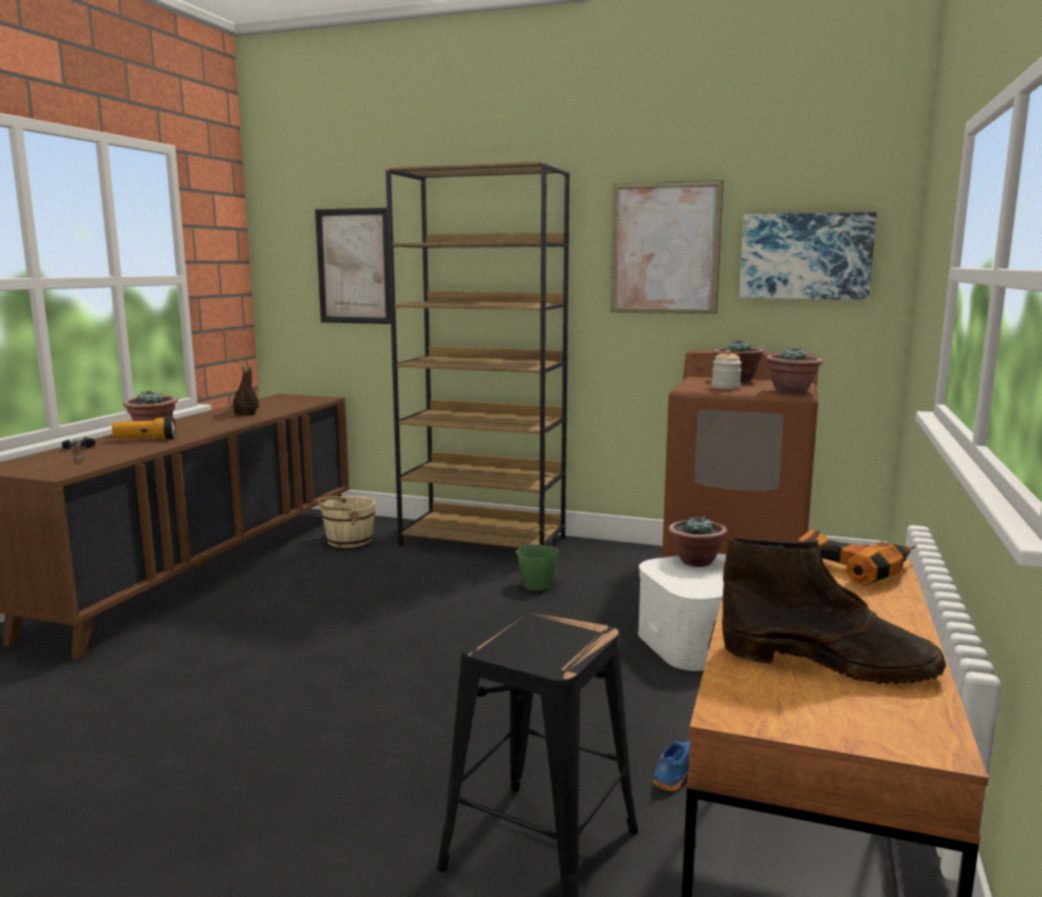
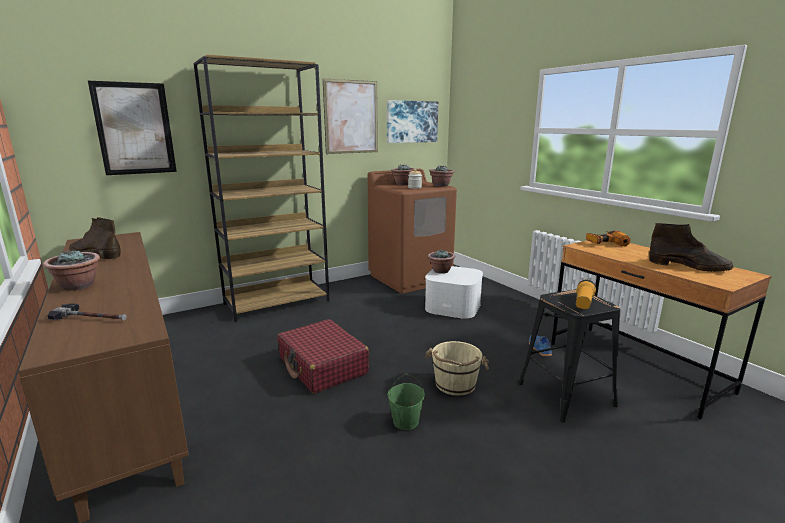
camera: 50 degrees left, 5 degrees up
(145, 439) = (103, 292): flashlight -> flashlight (583, 303)
(348, 540) = (194, 331): beige bucket -> beige bucket (455, 384)
(364, 629) = (323, 366): none -> red suitcase
(537, 585) = (350, 311): green bucket -> green bucket (405, 421)
(830, 662) = (689, 266): brown boot -> brown boot turned 60 degrees clockwise

